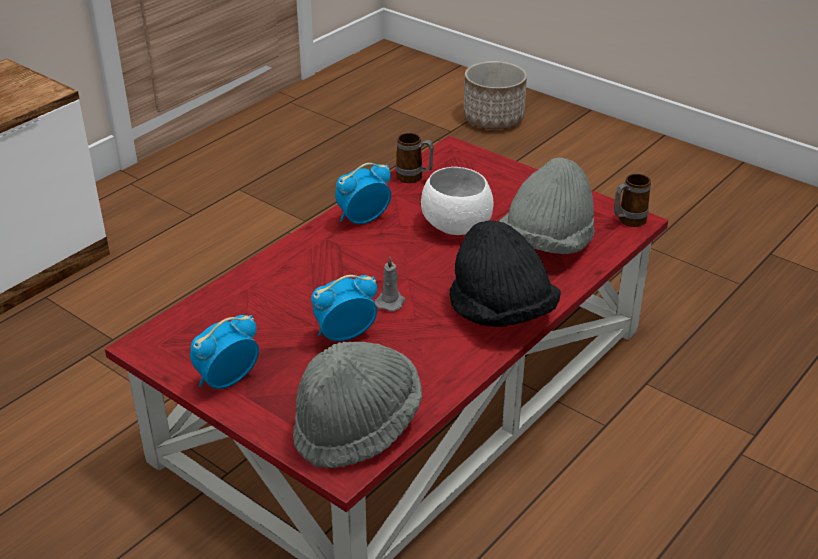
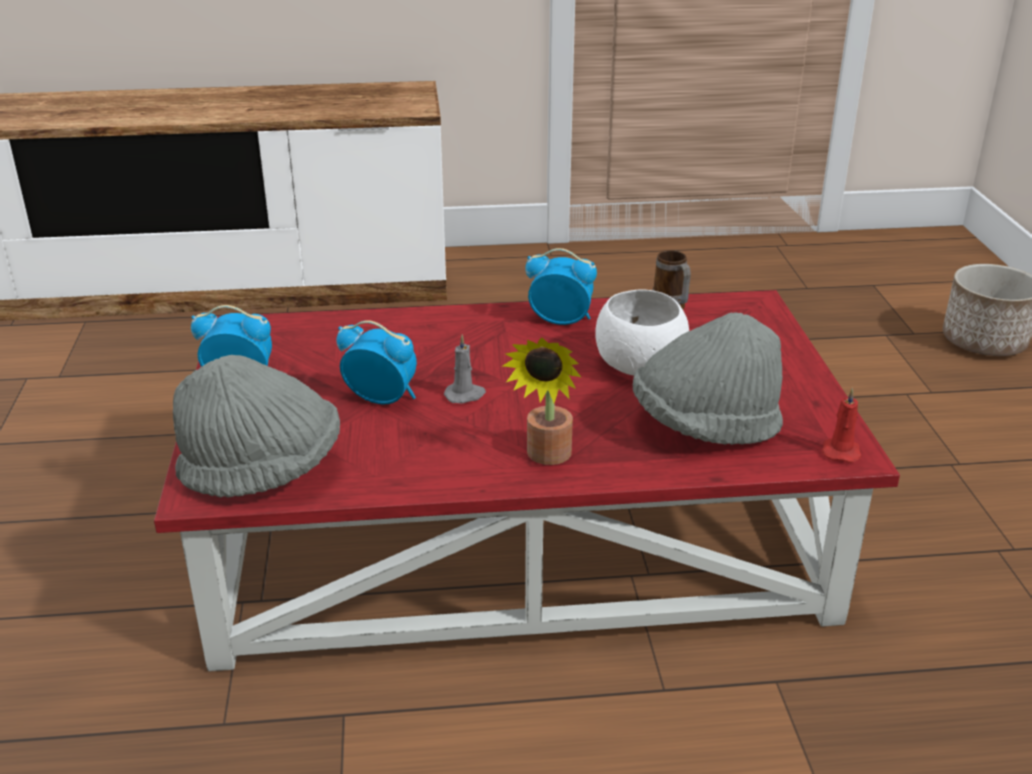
camera: 45 degrees right, 5 degrees down
(500, 312) = (547, 457): black hat -> potted plant
(627, 221) = (840, 451): mug -> red candle

